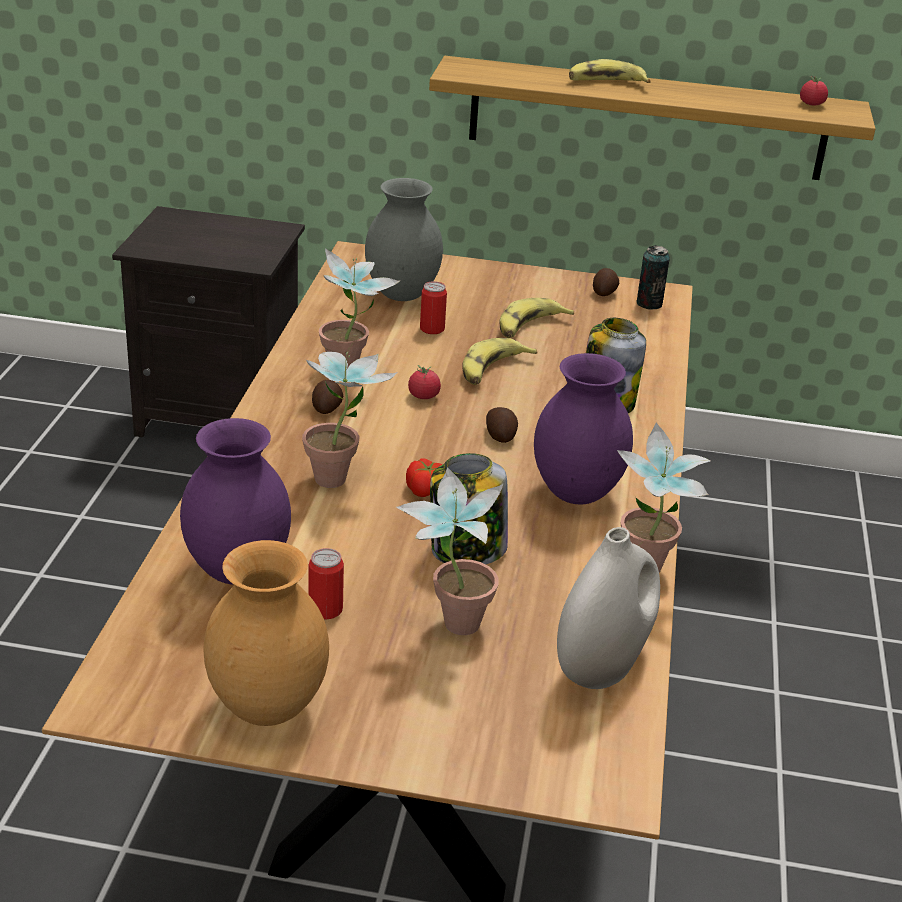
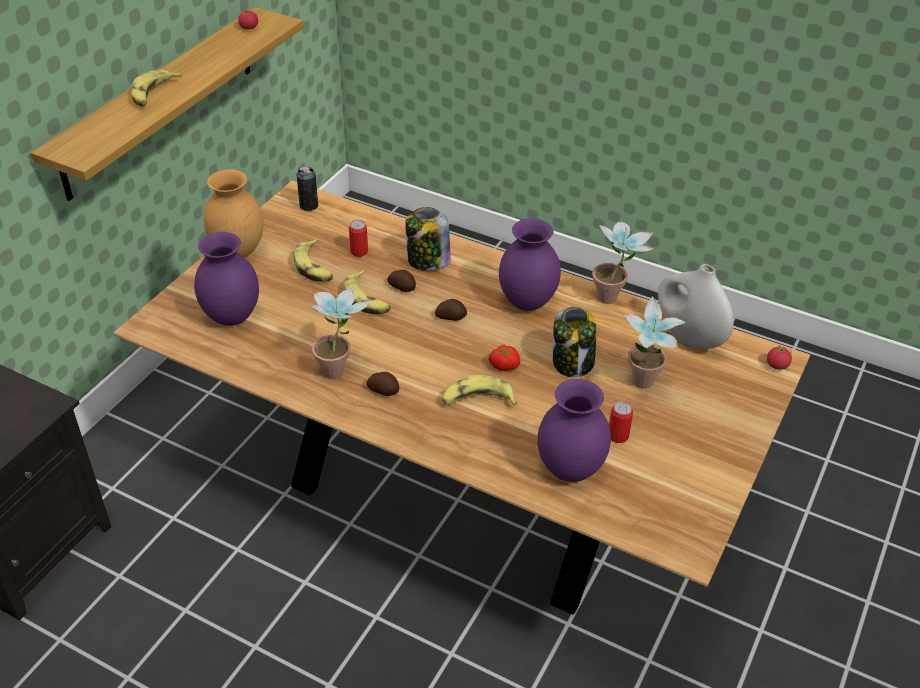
camera: 70 degrees left, 10 degrees up
(267, 709) = (705, 477): brown vase -> brown vase (239, 252)
(342, 477) = (477, 400): potted plant -> banana
(400, 294) = (231, 318): grey vase -> purple vase
(423, 396) = (388, 340): tomato -> tomato (777, 365)
(432, 329) = (294, 314): can -> can (359, 251)
(604, 292) = (281, 219): potato -> potato (402, 287)

